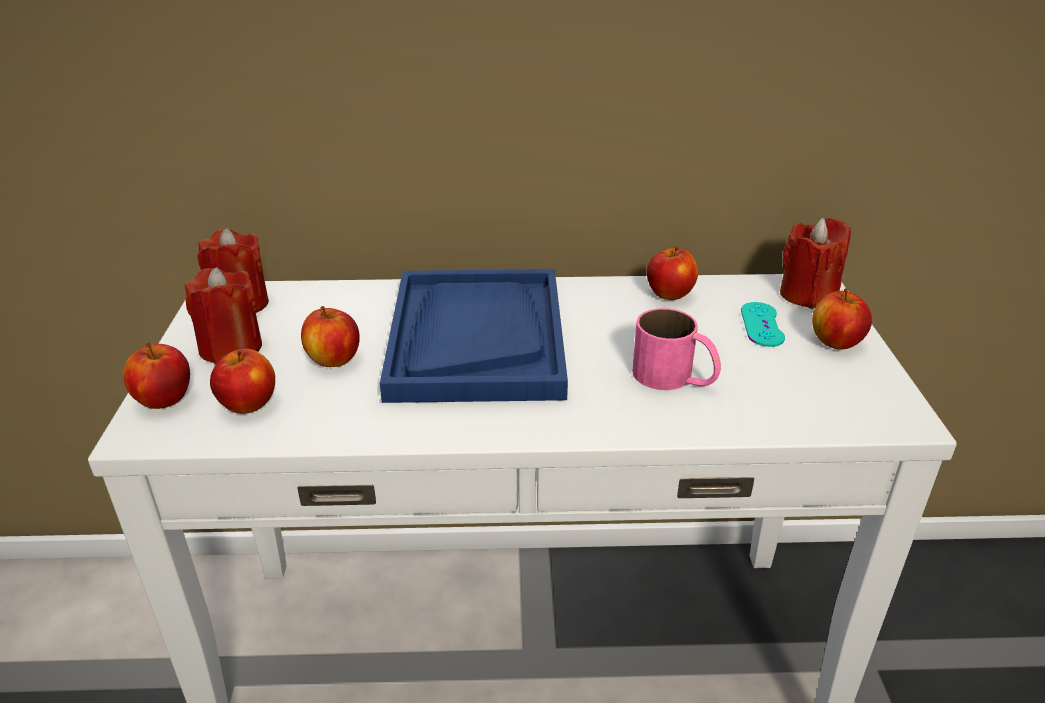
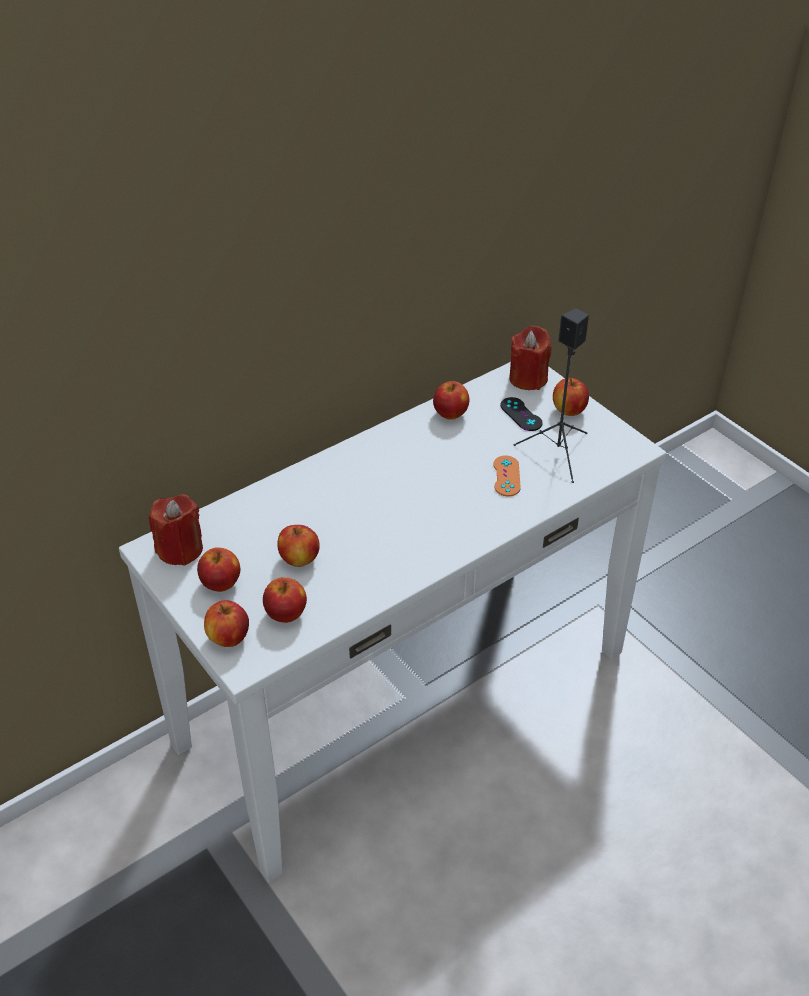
camera: 35 degrees left, 10 degrees up
(231, 348) = (221, 583): red candle -> apple
(476, 337) = (368, 501): blue tray -> none
(675, 378) = (506, 476): pink mug -> orange game controller
(762, 324) = (521, 414): turquoise game controller -> black game controller
(774, 381) = (558, 453): none -> black speaker

